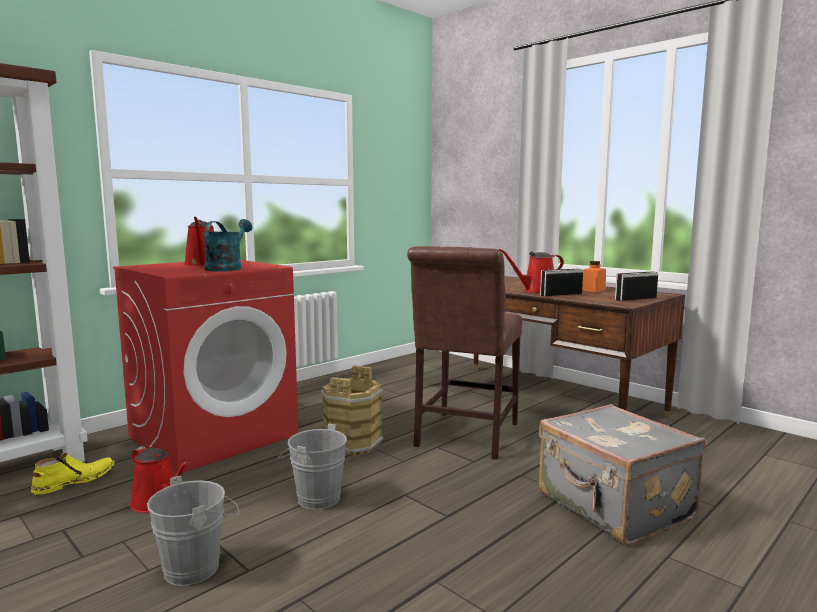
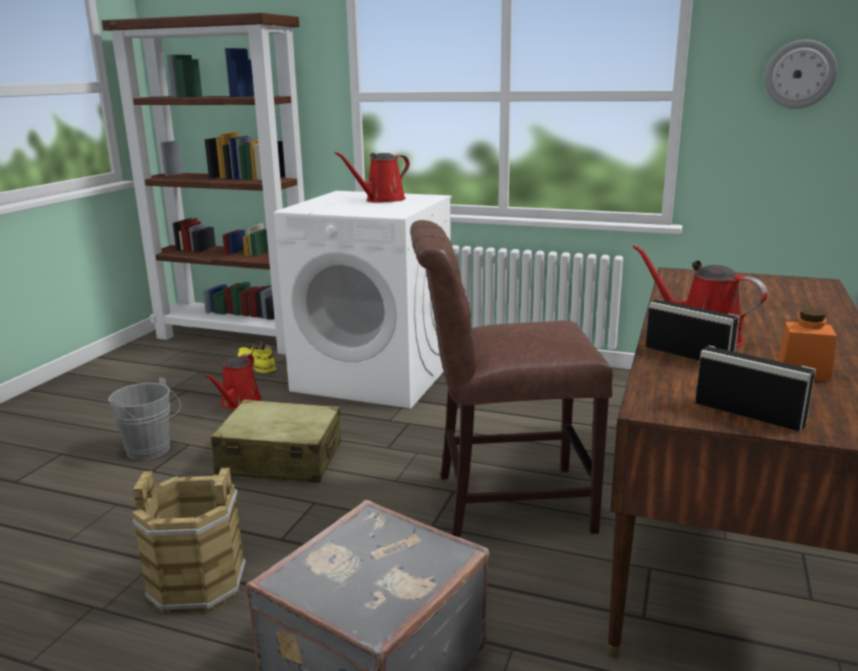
camera: 65 degrees right, 10 degrees up
(74, 481) = (255, 365): yellow boot -> yellow boot turned 150 degrees counterclockwise
(214, 435) = (375, 376): red washing machine -> white washing machine
(227, 268) = (356, 209): turquoise watering can -> none
(314, 498) = (280, 459): grey bucket -> beige suitcase
(352, 443) = (416, 440): brown bucket -> brown bucket (198, 583)
(399, 173) = (799, 74): none -> wall clock

